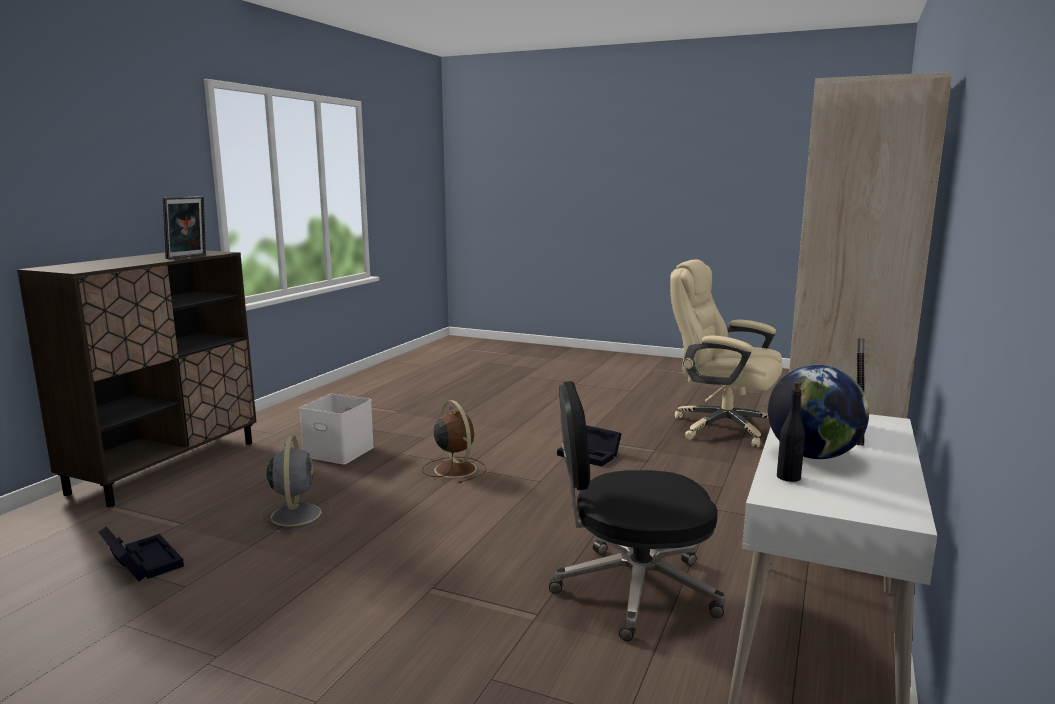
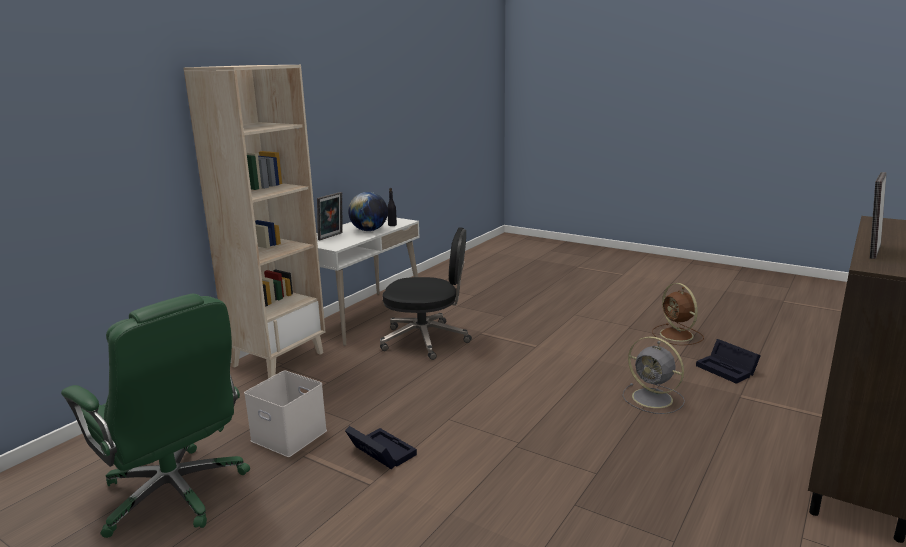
camera: 170 degrees left, 5 degrees up
(296, 514) = (654, 399): grey fan -> grey fan turned 45 degrees counterclockwise
(337, 452) = (675, 482): white storage box -> white storage box (291, 435)
(454, 469) = (529, 441): brown fan -> brown fan (677, 335)
(722, 427) = (175, 494): beige office chair -> green office chair

